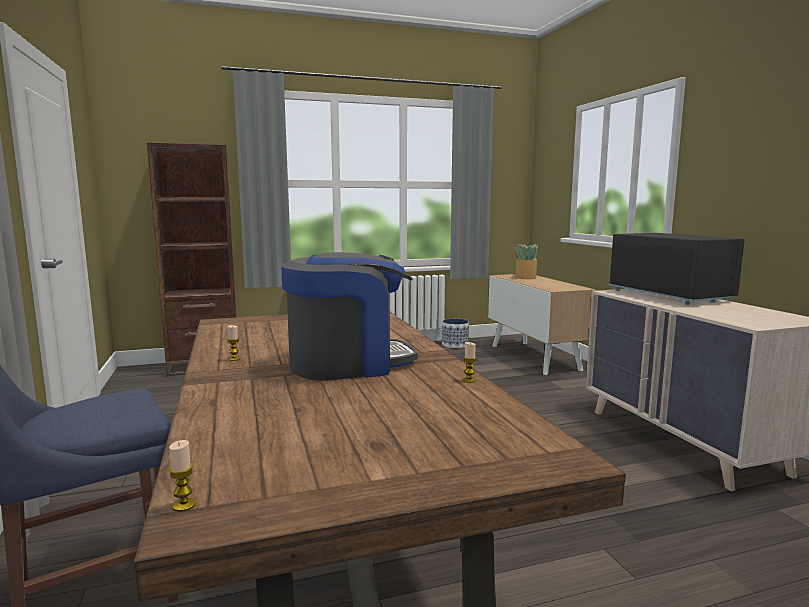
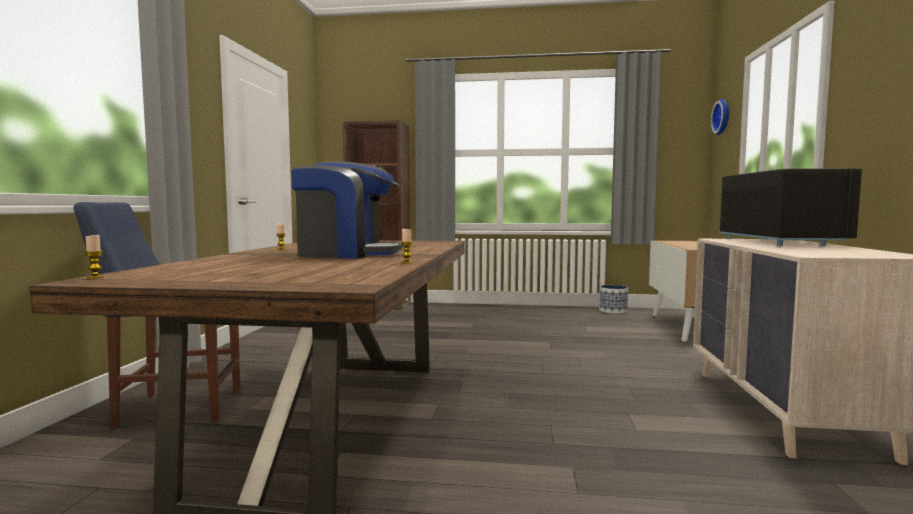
camera: 25 degrees right, 5 degrees down
(525, 278) = (684, 242): potted plant -> none
(547, 157) = (723, 117): none -> wall clock

